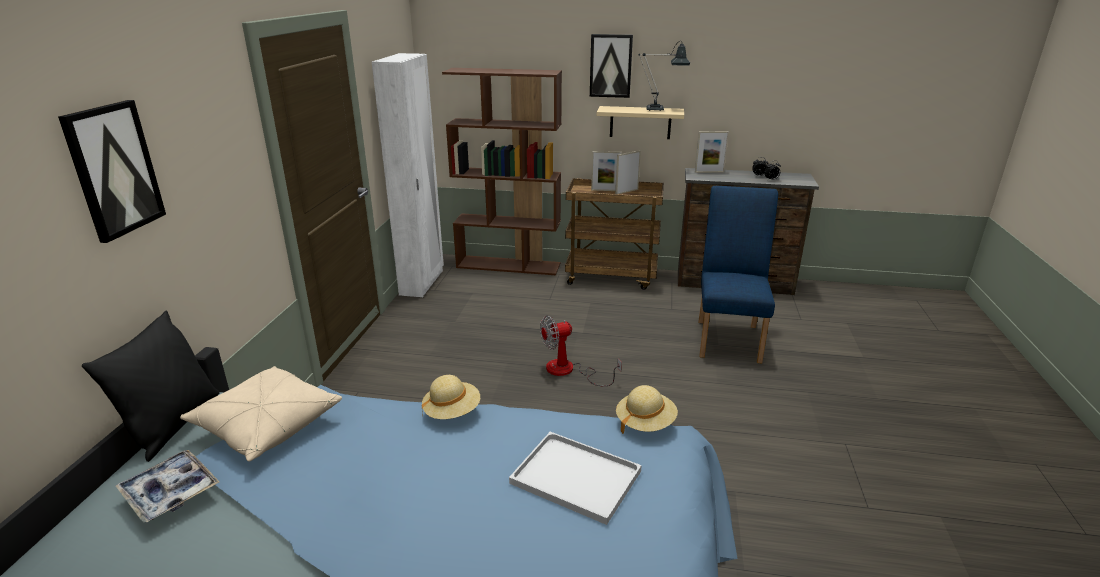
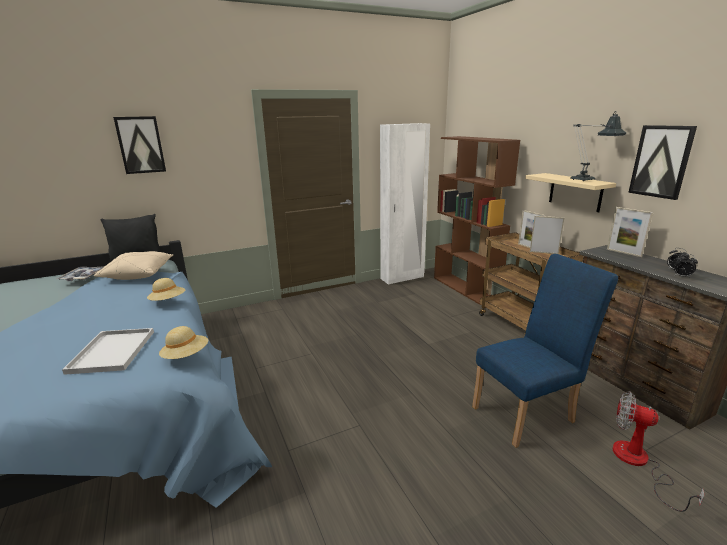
camera: 55 degrees right, 5 degrees down
(569, 371) = (375, 357): fan -> fan (638, 463)
(610, 66) = (557, 137): picture -> picture (661, 161)

